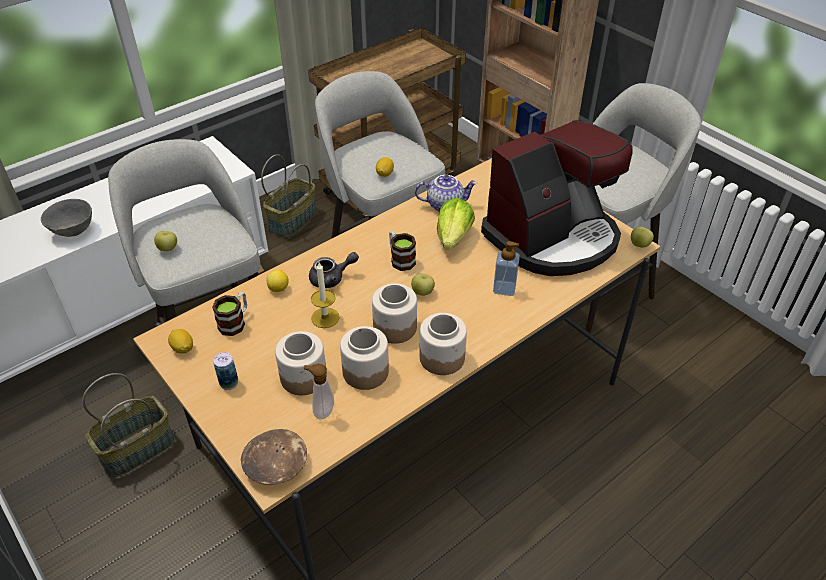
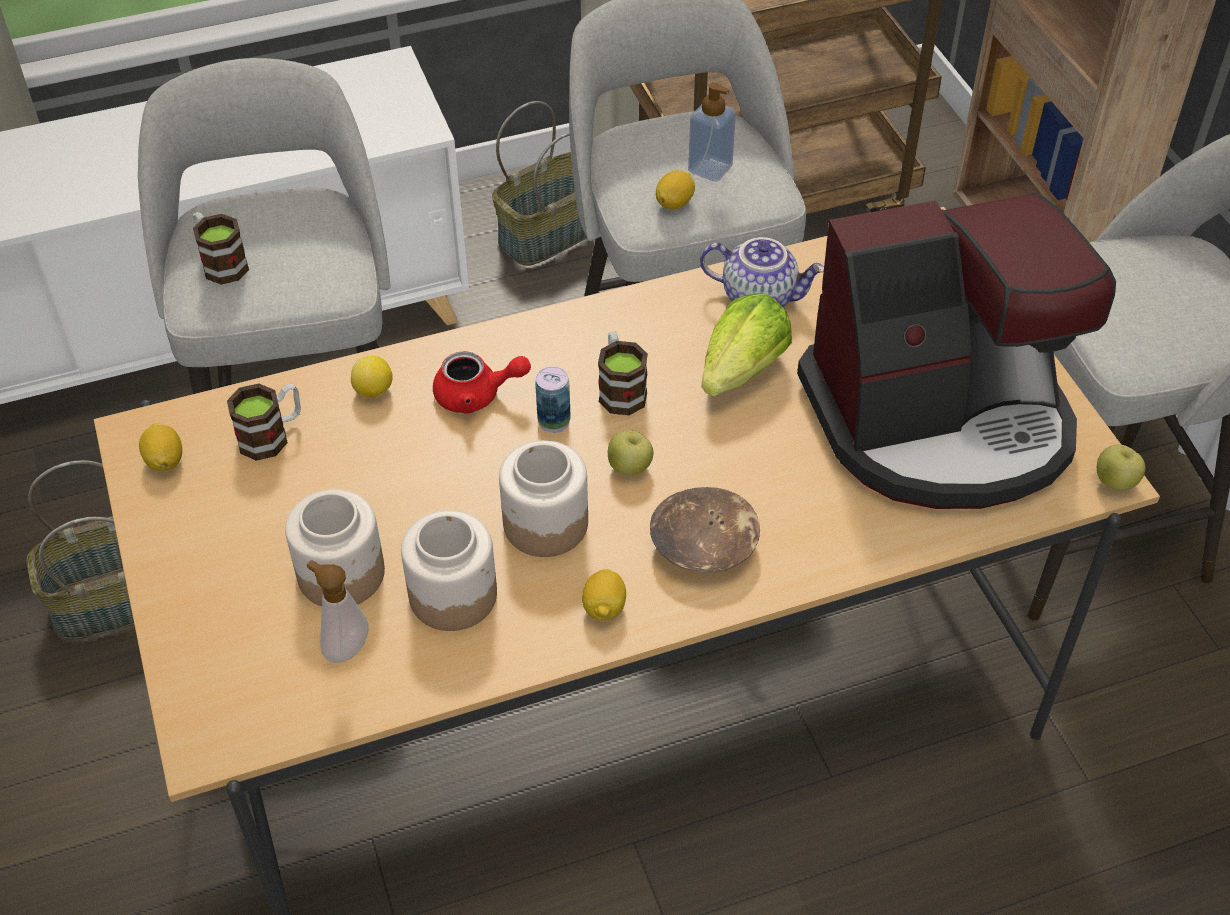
camera: 20 degrees right, 5 degrees up
(73, 231) = (98, 184): grey bowl -> none
(168, 249) = (220, 263): apple -> mug
(229, 383) = (212, 547): can -> can (554, 421)
(276, 465) = (225, 722): brown bowl -> brown bowl (704, 545)
(325, 317) = (430, 469): candle -> none
(332, 278) = (477, 395): grey teapot -> red teapot
(442, 357) = (604, 608): jar -> lemon
(504, 288) = (790, 501): soap dispenser -> soap dispenser (710, 168)

